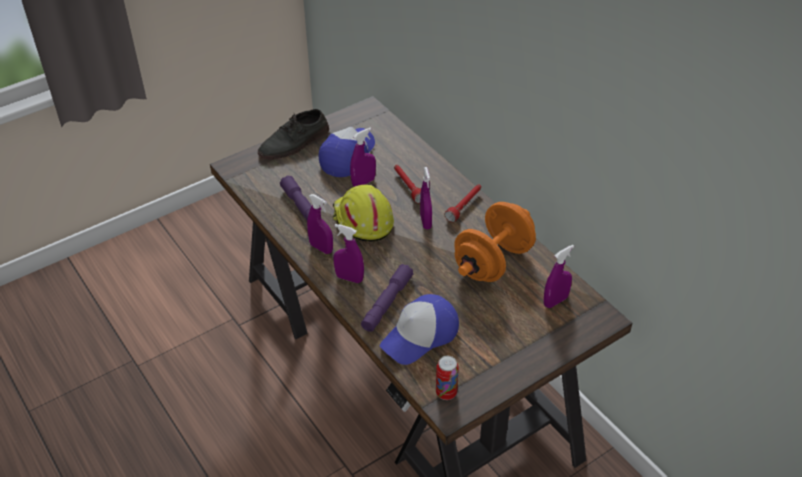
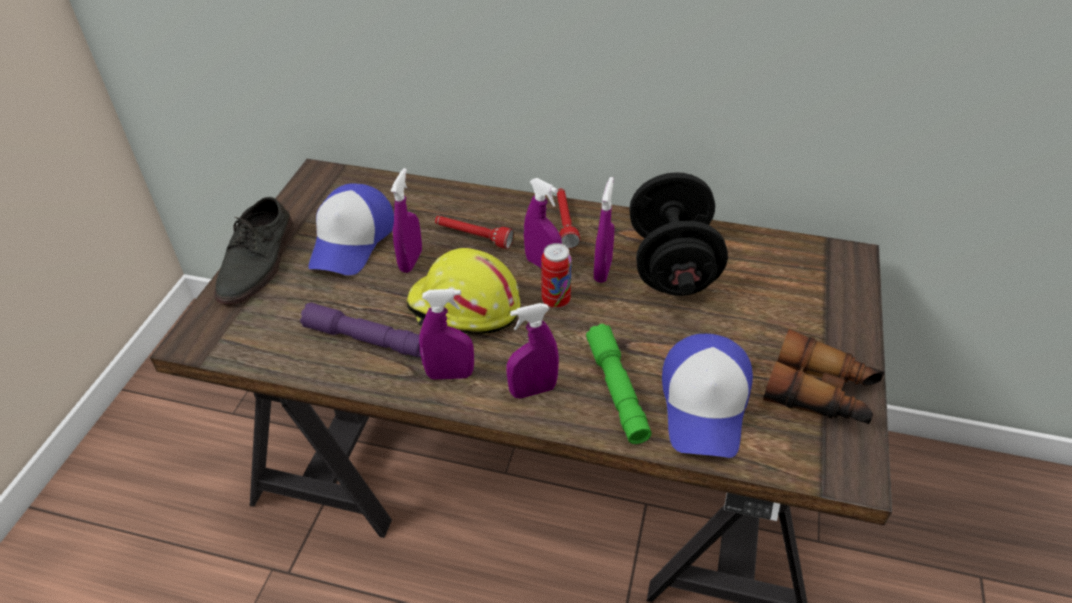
camera: 40 degrees left, 0 degrees up
(347, 155) = (352, 240): cap -> cap turned 150 degrees counterclockwise
(387, 303) = (617, 390): purple flashlight -> green flashlight
(446, 393) = (822, 455): can -> can (556, 300)
(485, 368) = (820, 393): none -> binoculars
(493, 262) = (672, 265): orange dumbbell -> black dumbbell
(555, 301) = (786, 268): purple spray bottle -> purple spray bottle (602, 271)

